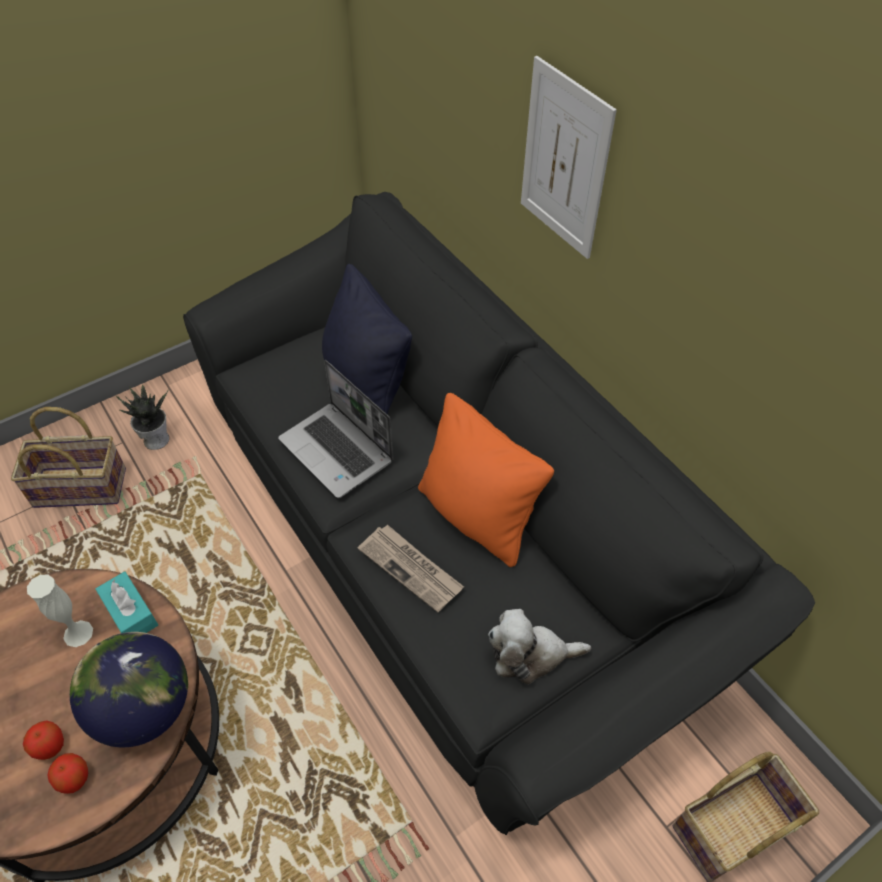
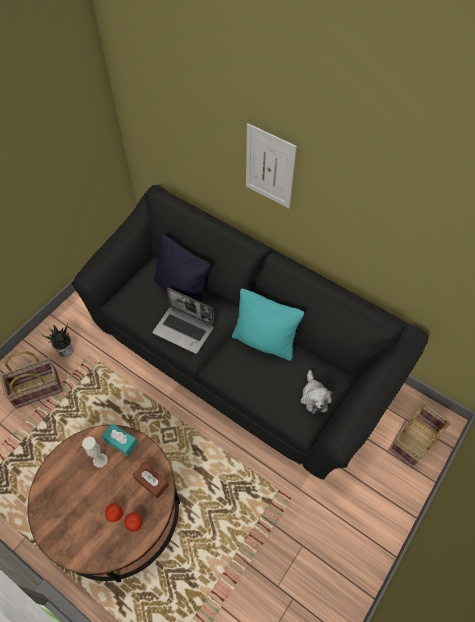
camera: 20 degrees left, 5 degrees up
(145, 708) = (151, 482): globe -> brown tissue box
(411, 568) = (245, 376): newspaper -> none
(477, 516) = (264, 341): orange pillow -> turquoise pillow
(530, 654) = (314, 397): plush toy -> plush toy turned 75 degrees counterclockwise

